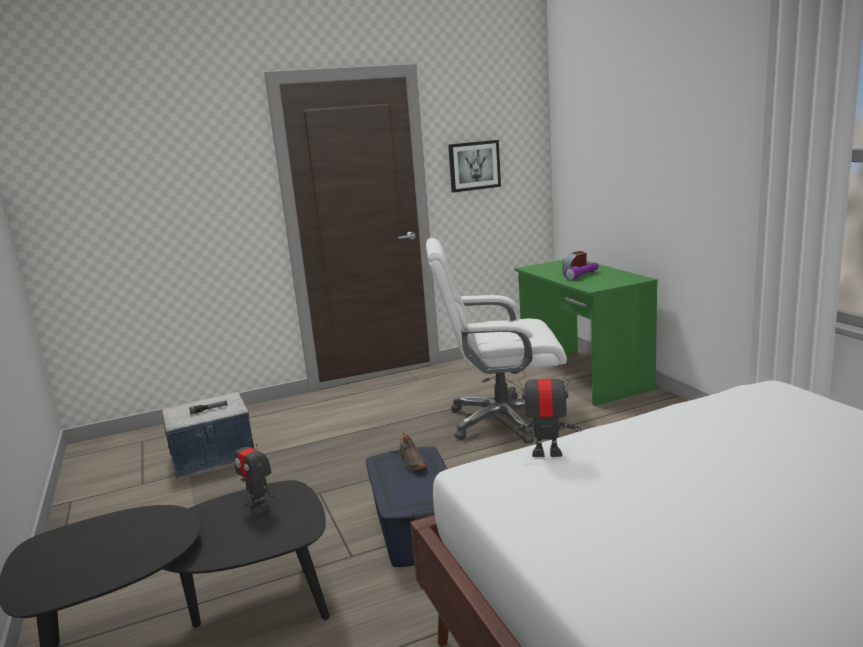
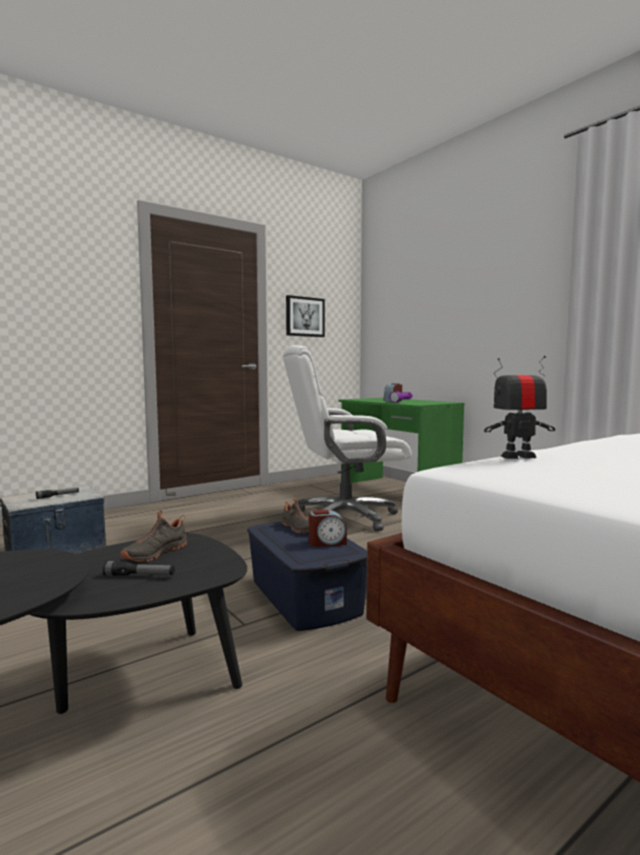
camera: 15 degrees left, 10 degrees down
(240, 533) = (139, 576): none -> flashlight
(259, 506) = (154, 553): toy robot -> black shoe
(429, 484) = (327, 542): none -> alarm clock

